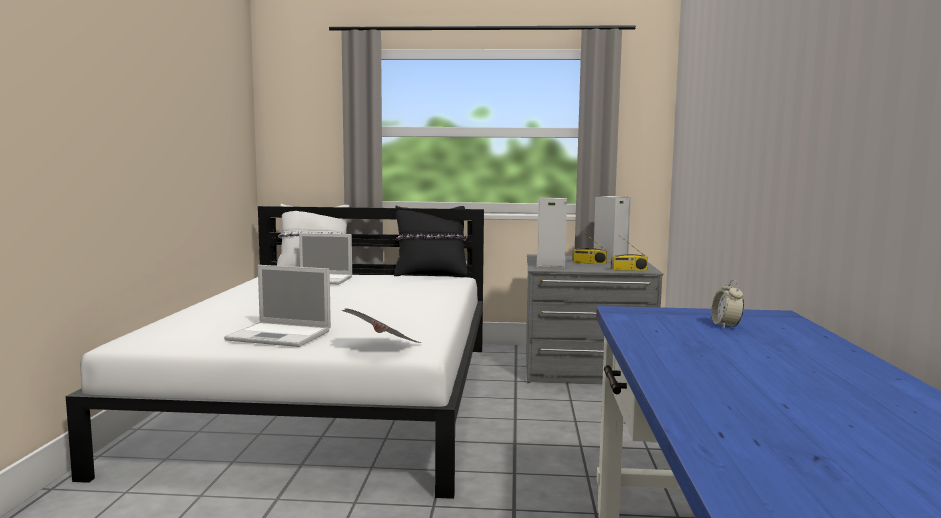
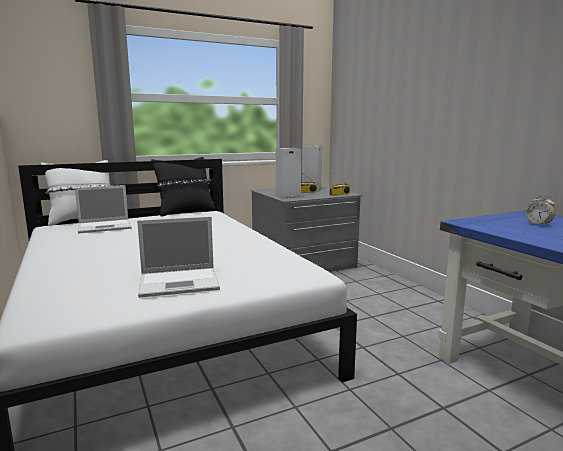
camera: 30 degrees left, 5 degrees up
(383, 347) = (282, 276): newspaper -> none

